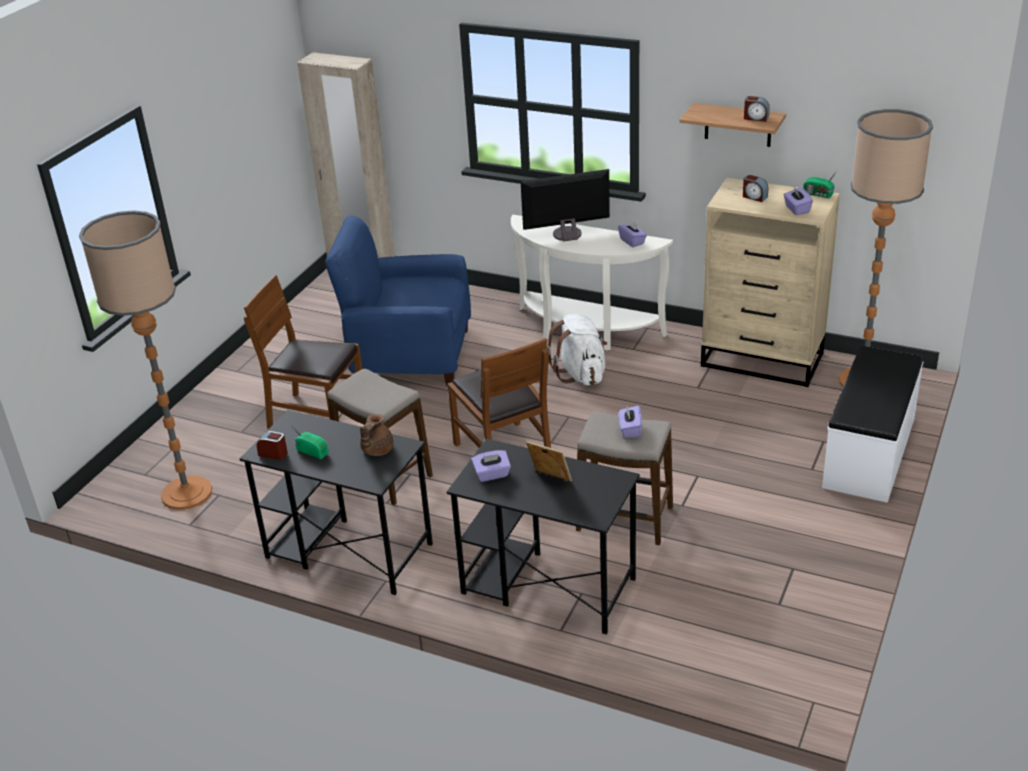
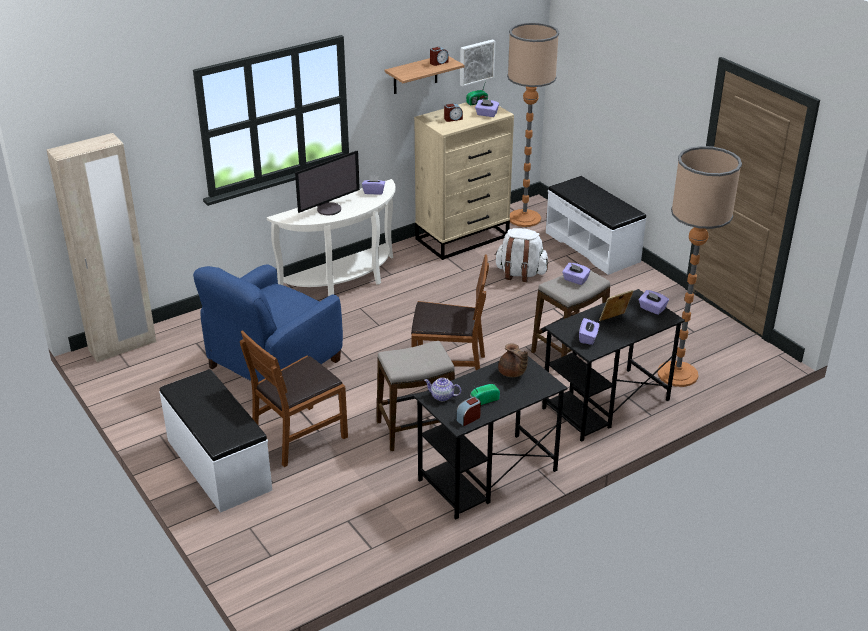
camera: 60 degrees left, 0 degrees up
(186, 493) = (326, 538): floor lamp -> floor lamp (677, 374)
(243, 394) = (217, 465): none -> white bench
(298, 425) = (442, 396): none -> teapot
(567, 234) = (329, 209): monitor -> monitor turned 150 degrees counterclockwise
(581, 374) = (394, 304): white backpack -> white backpack (520, 273)
(603, 498) = (652, 309): none -> purple tissue box
(836, 141) = (476, 62): none -> picture

